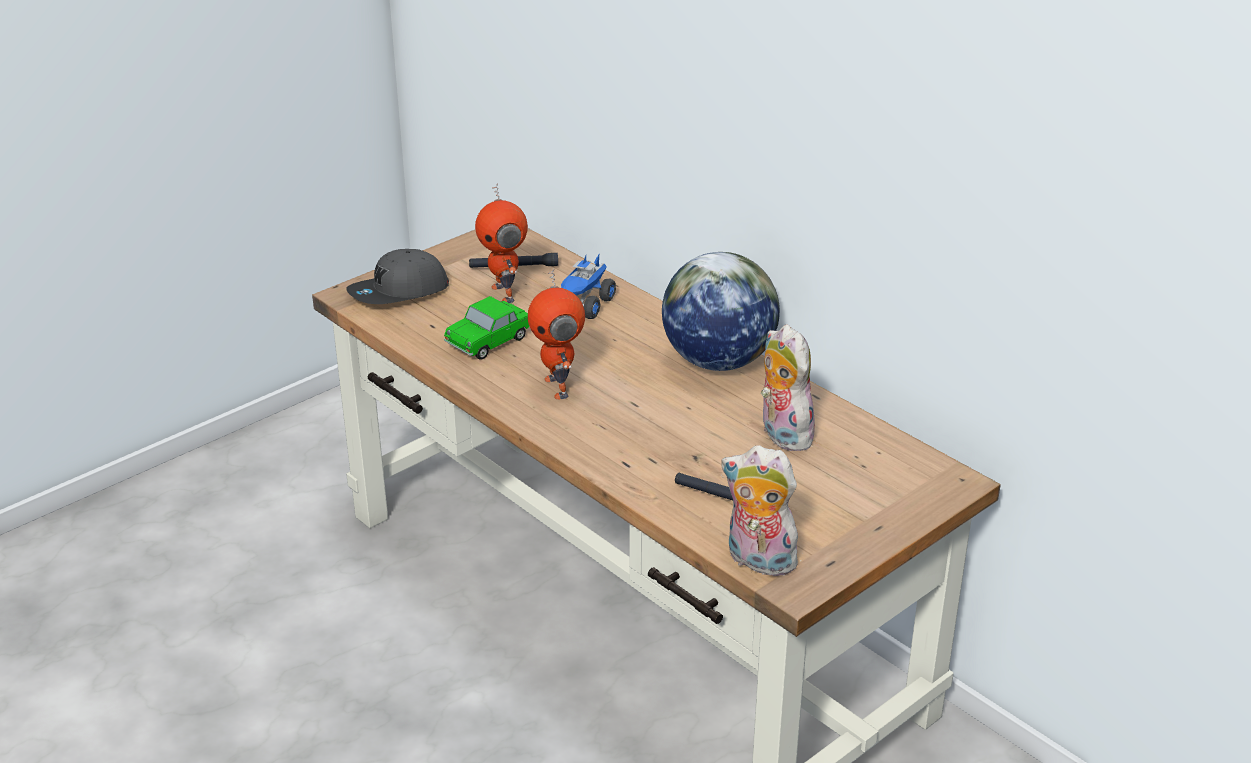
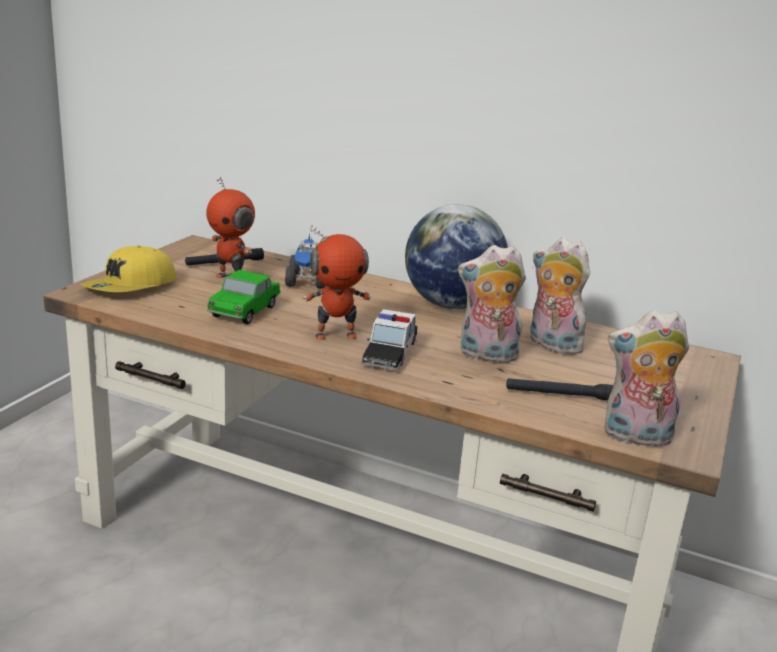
camera: 25 degrees left, 10 degrees down
(399, 293) = (131, 287): grey cap -> yellow cap
(559, 387) = (335, 335): toy robot -> toy robot turned 60 degrees counterclockwise
(597, 418) = (390, 353): none -> toy car
(695, 438) = (486, 356): none -> plush toy

